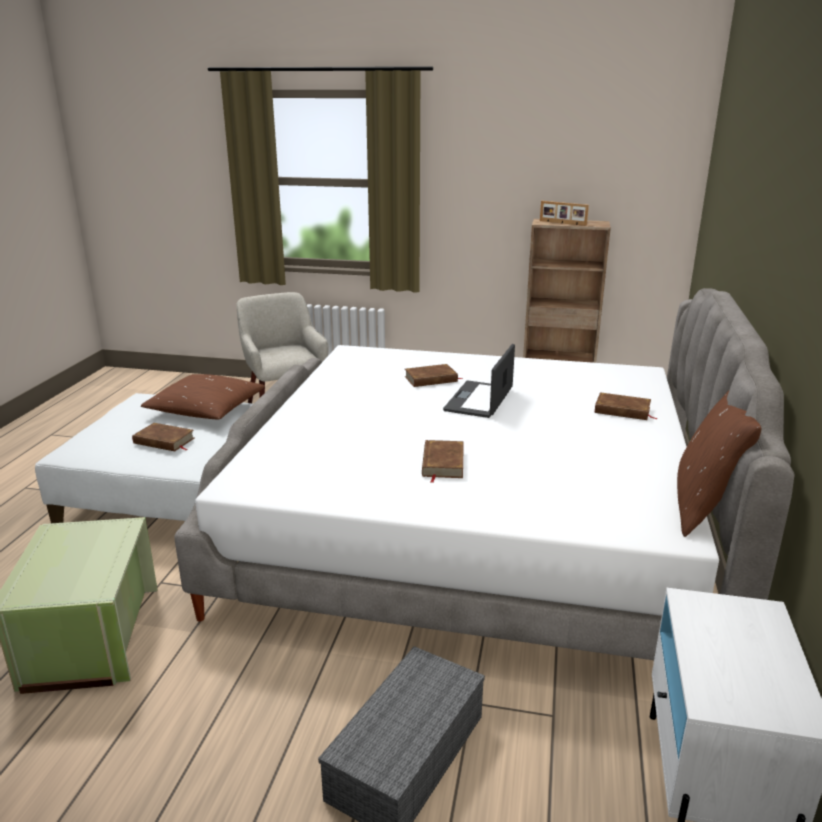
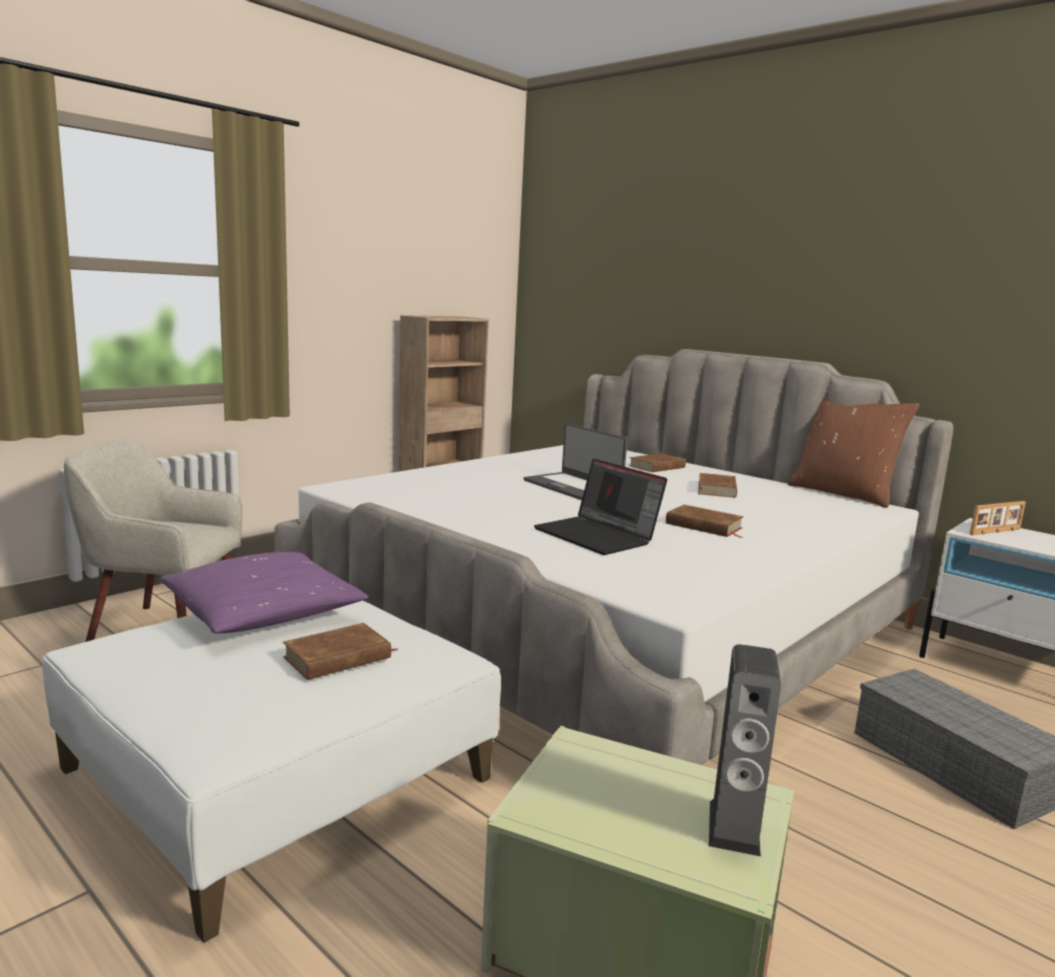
camera: 60 degrees left, 10 degrees down
(61, 588) = (734, 827): none -> speaker
(206, 409) = (264, 613): brown pillow -> purple pillow
(355, 436) = (598, 536): none -> laptop
(431, 379) = (490, 486): brown book -> brown book (717, 489)
(562, 223) = (443, 317): picture frame -> picture frame (996, 532)

